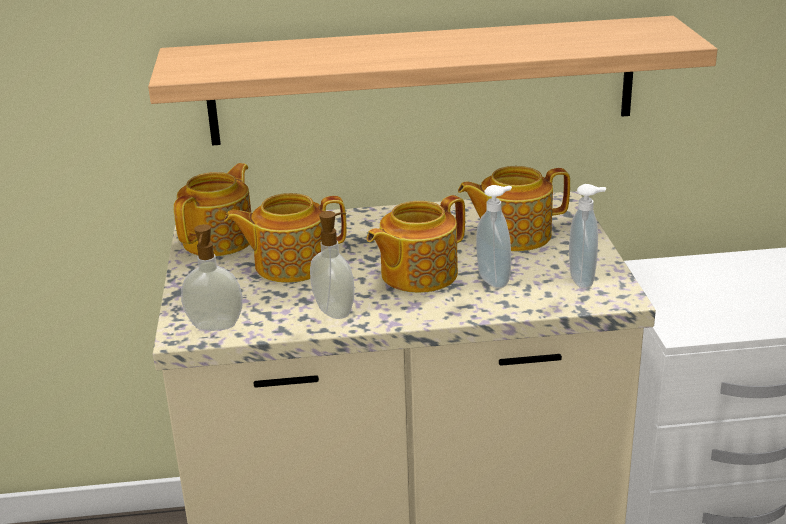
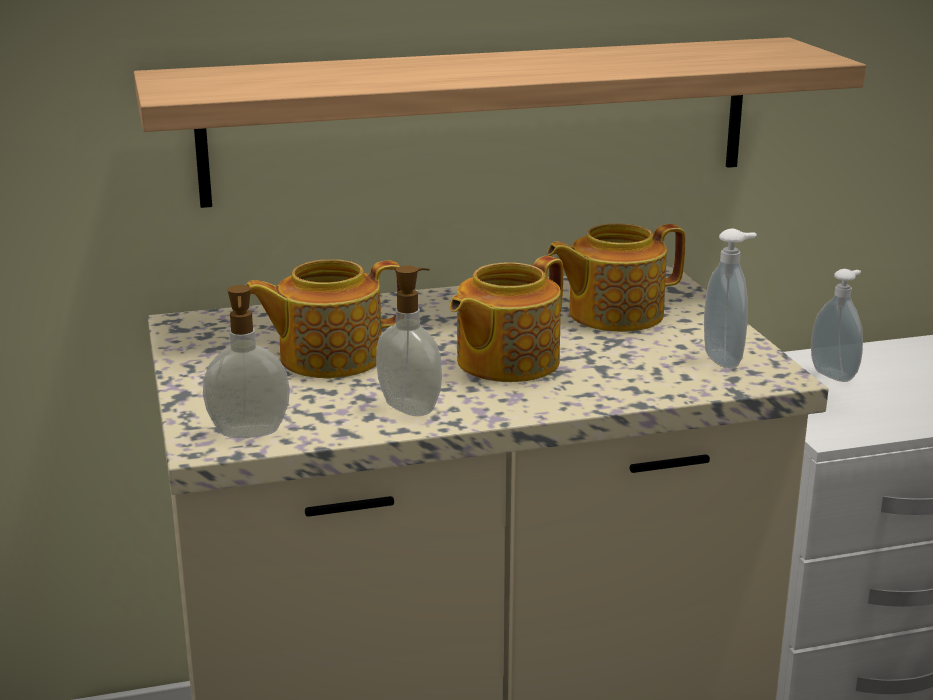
camera: 10 degrees left, 5 degrees down
(220, 240) = (220, 333): teapot -> none
(495, 280) = (611, 364): soap dispenser -> soap dispenser (835, 375)

